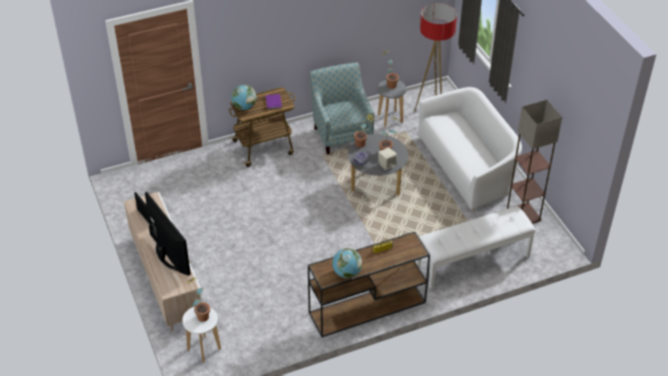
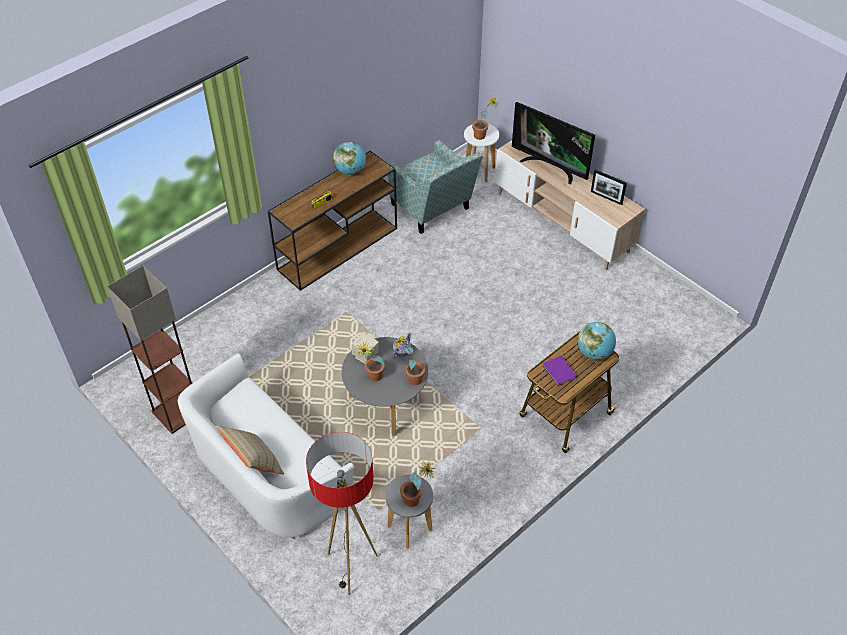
camera: 160 degrees right, 5 degrees up
(341, 132) = (471, 476): armchair -> armchair (434, 211)
(473, 261) = (232, 330): white bench -> none
(477, 131) = (254, 463): none -> beige pillow

